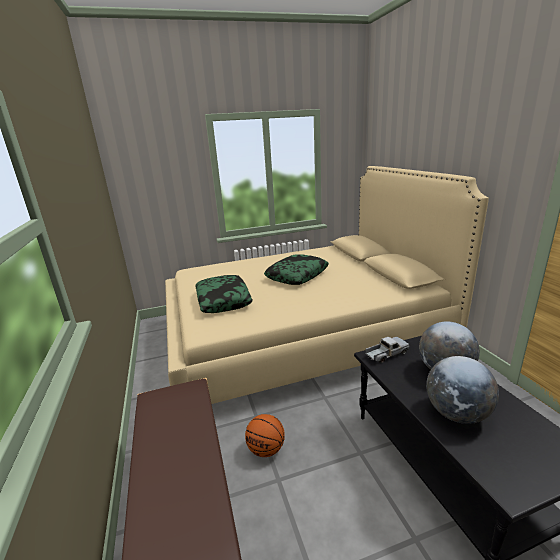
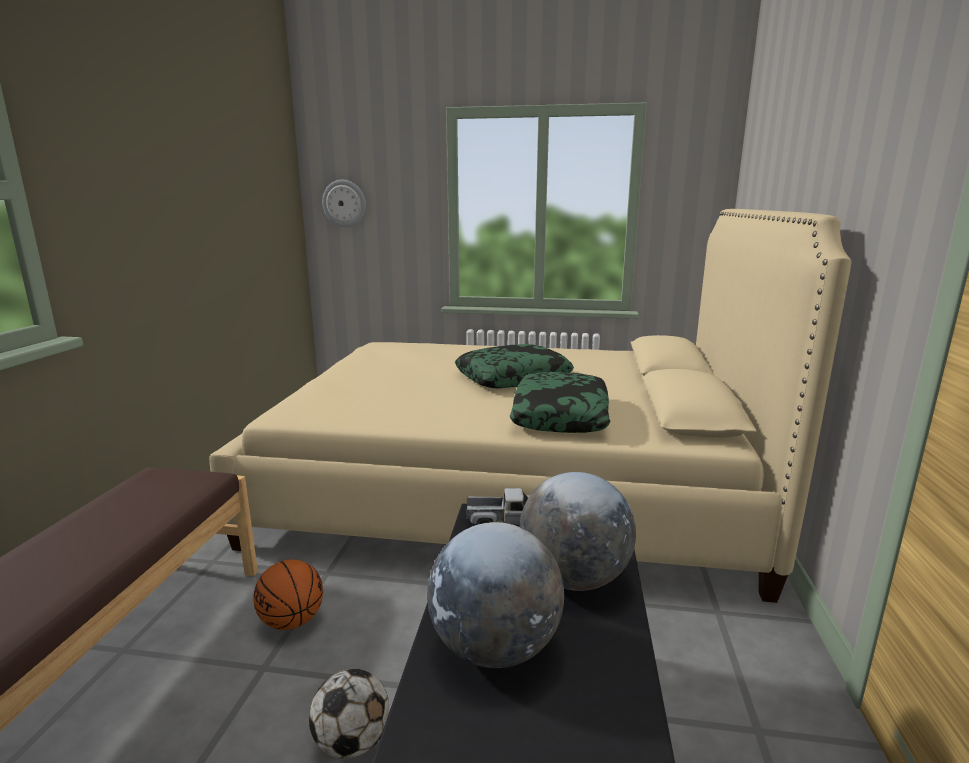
camera: 25 degrees right, 5 degrees down
(140, 181) = (344, 203): none -> wall clock
(223, 300) = (365, 385): pillow -> pillow (561, 415)
(360, 491) = (352, 742): none -> football

